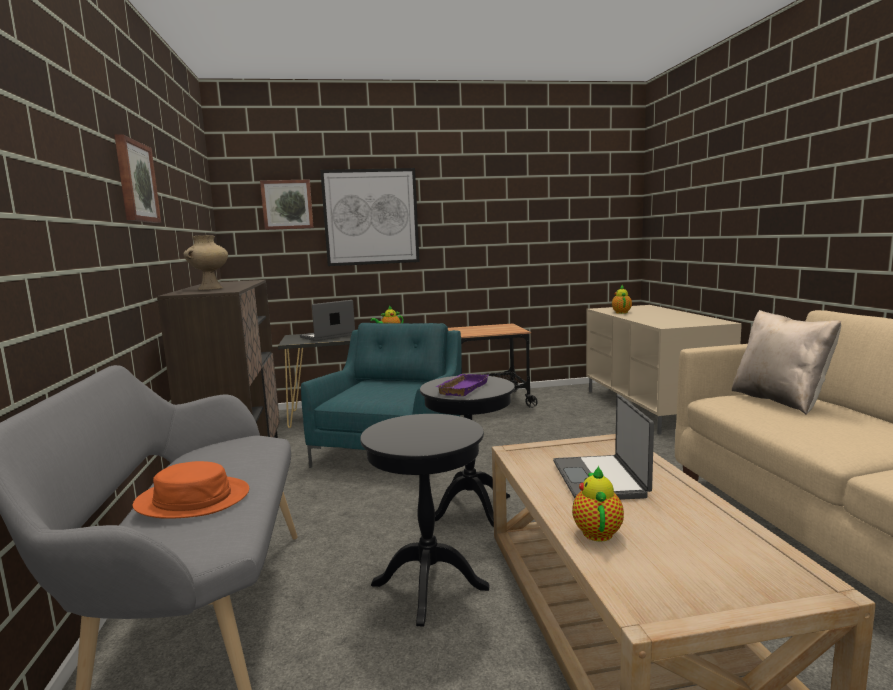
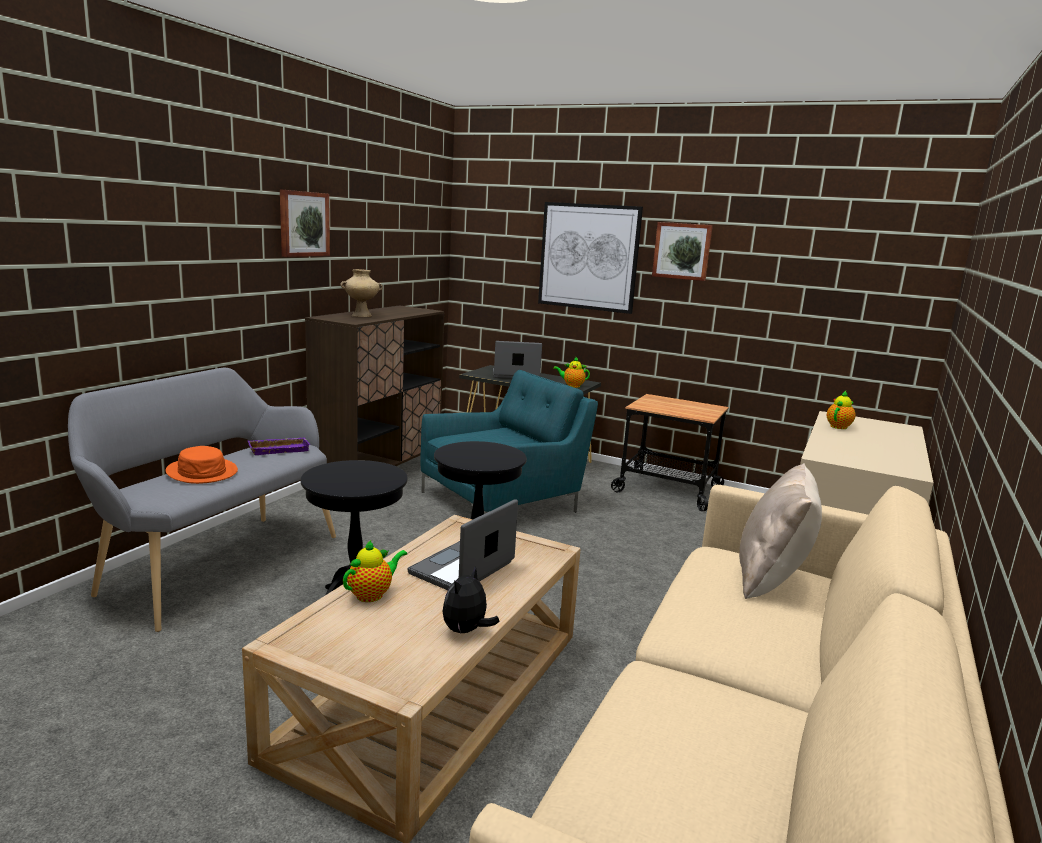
camera: 35 degrees right, 5 degrees up
(287, 204) = (511, 235): picture -> picture (682, 251)
(462, 388) = (470, 455): purple tray -> purple tray (279, 449)
(721, 519) = (466, 631): none -> plush toy

